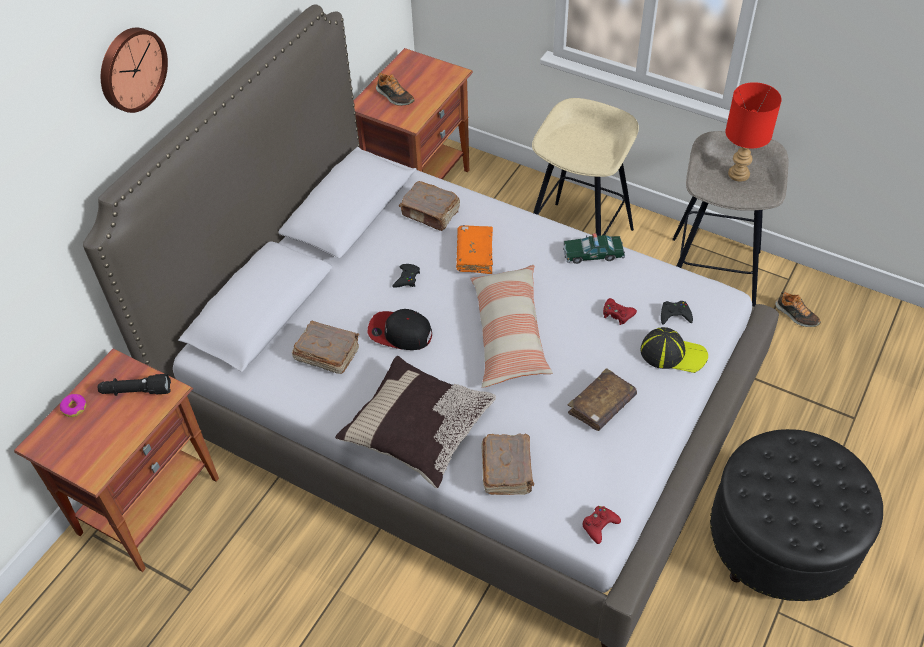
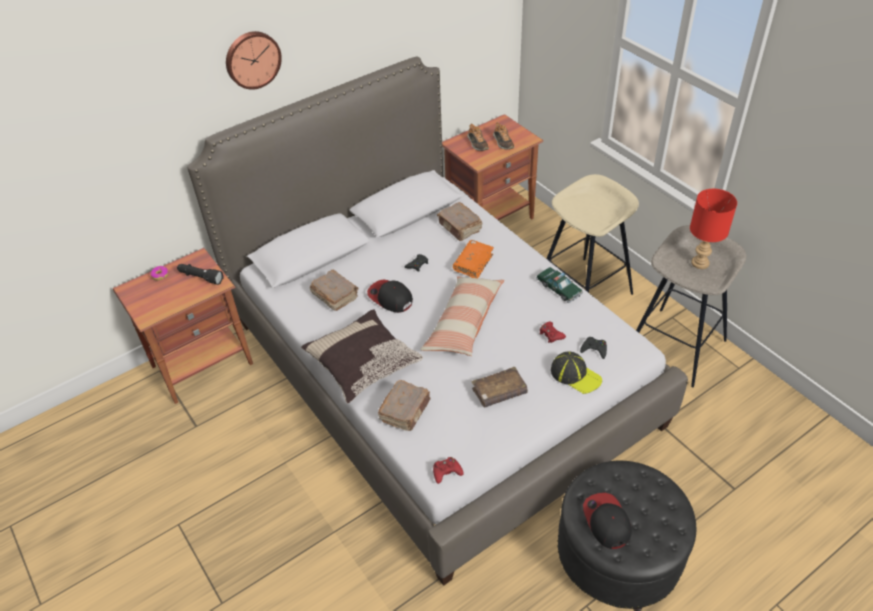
camera: 25 degrees right, 5 degrees down
(593, 254) = (558, 288): toy car -> toy car turned 150 degrees counterclockwise
(786, 510) = (606, 521): none -> cap
(796, 315) = (729, 396): shoe -> shoe (503, 142)

